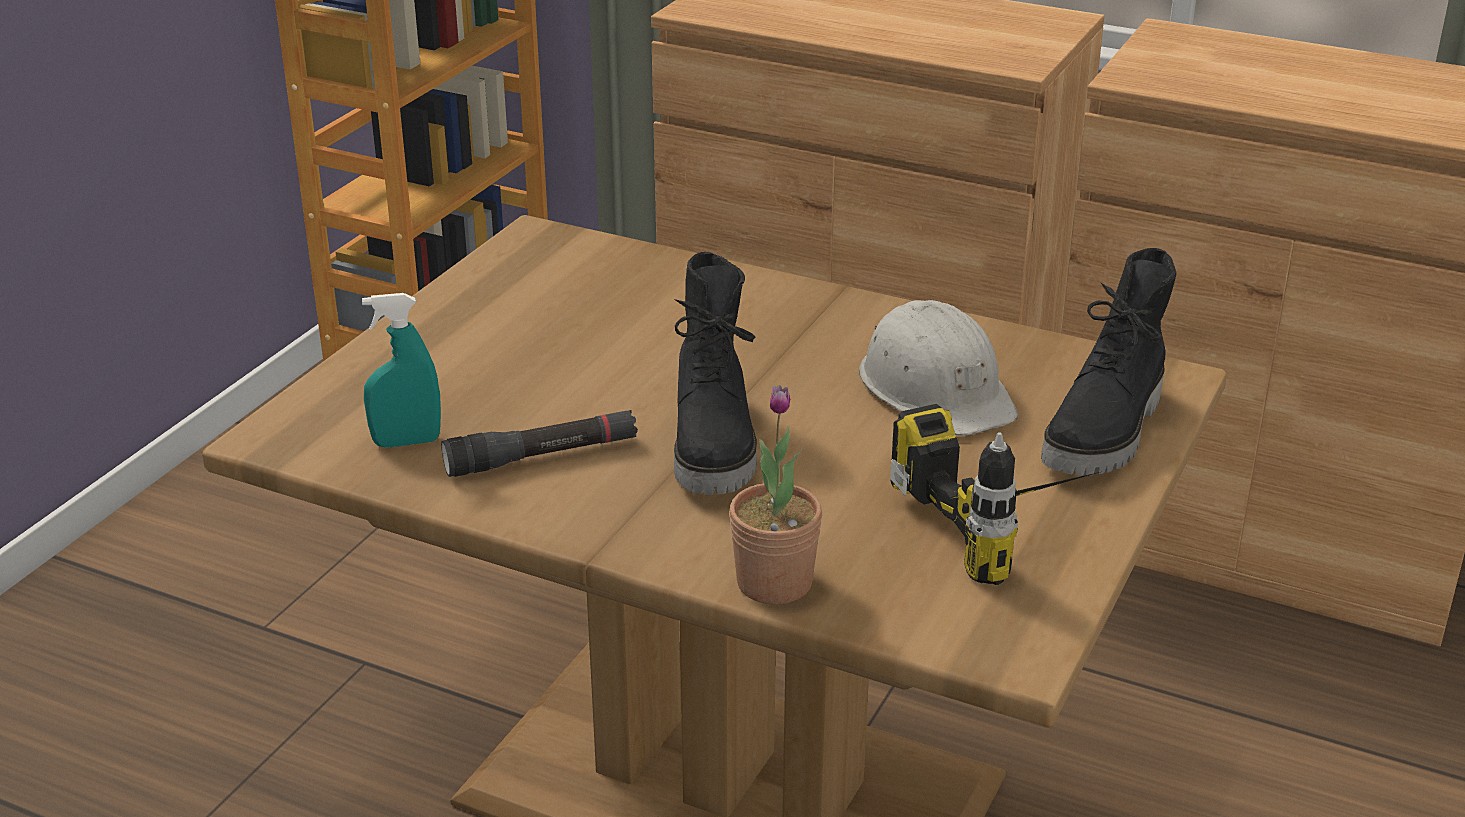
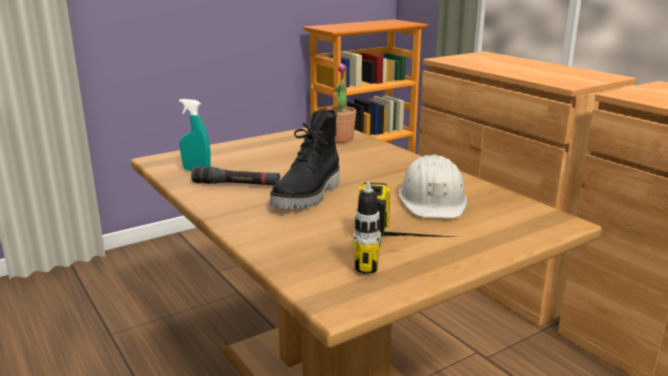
camera: 30 degrees right, 10 degrees down
(774, 583) = (265, 246): potted plant -> potted plant (340, 139)
(1107, 434) = (500, 234): black boot -> none

